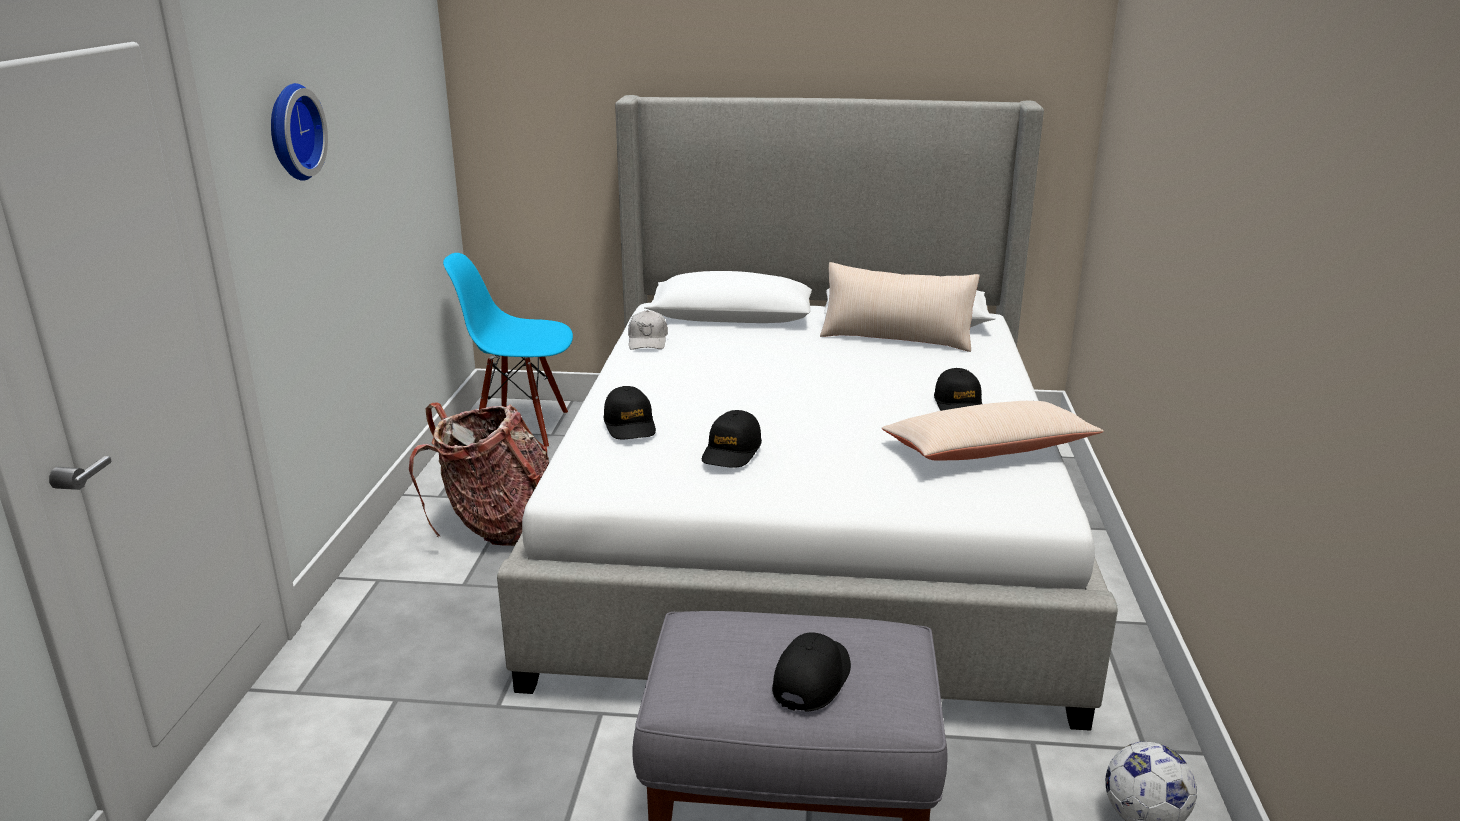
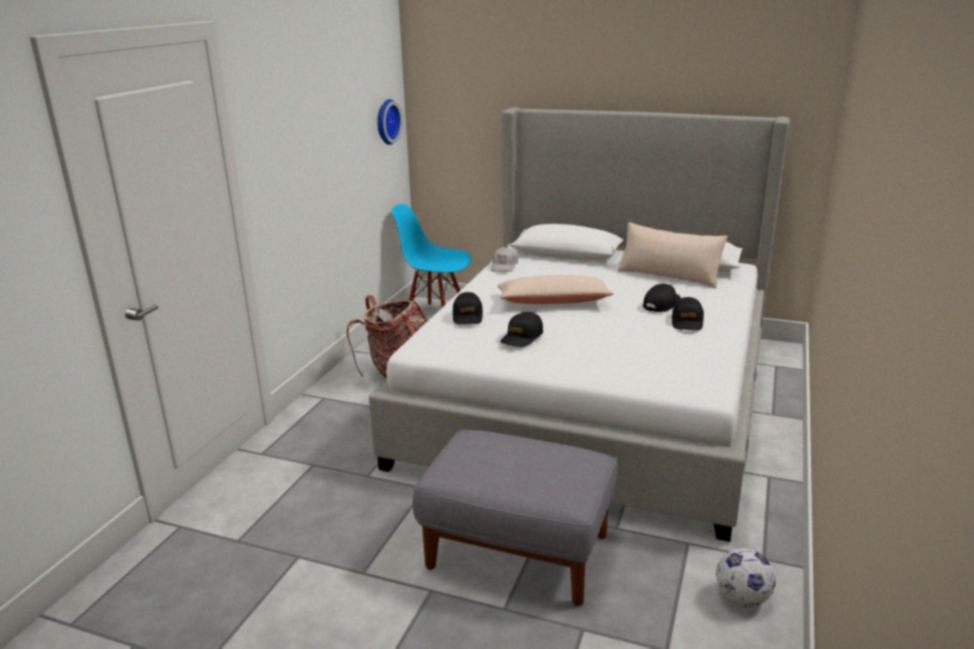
camera: 15 degrees right, 0 degrees up
(291, 132) = (287, 129): wall clock -> wall clock (386, 122)
(812, 679) = (523, 475): black cap -> black cap (662, 304)
(988, 451) = (690, 352): beige pillow -> beige pillow (553, 302)

